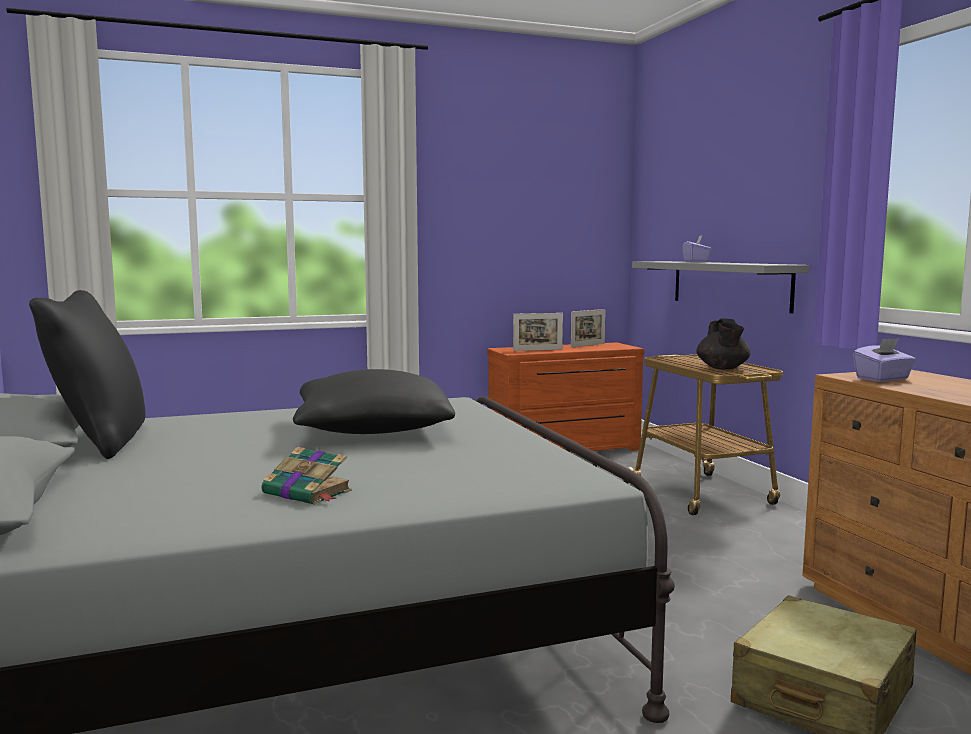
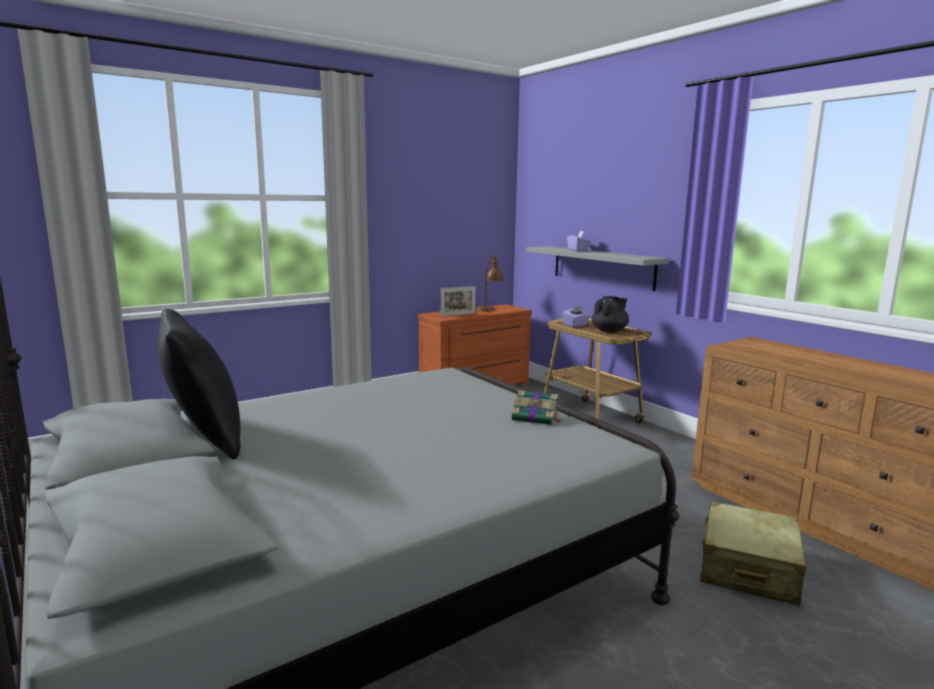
camera: 15 degrees left, 5 degrees up
(308, 493) = (437, 480): book -> book (535, 417)
(372, 429) = (417, 408): black pillow -> none
(588, 345) = (489, 308): picture frame -> brown table lamp
(722, 368) = (609, 331): black teapot -> black teapot turned 120 degrees counterclockwise
(883, 379) = (751, 349): purple tissue box -> purple tissue box (575, 325)

